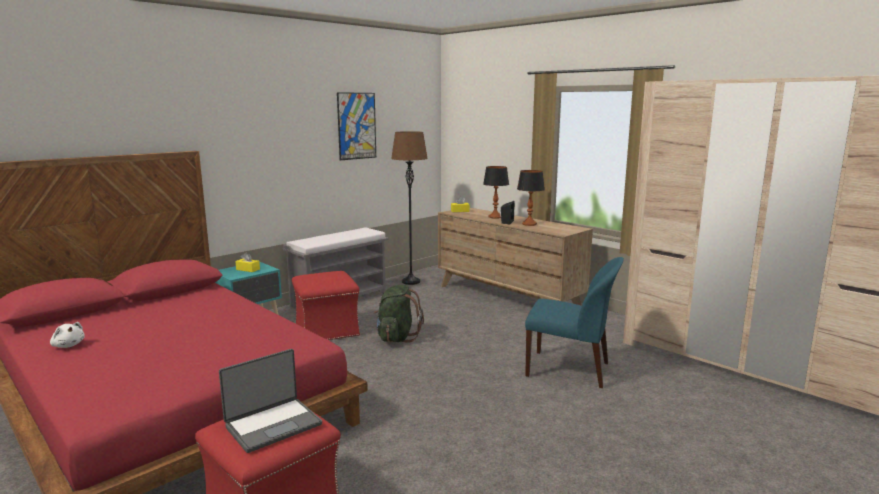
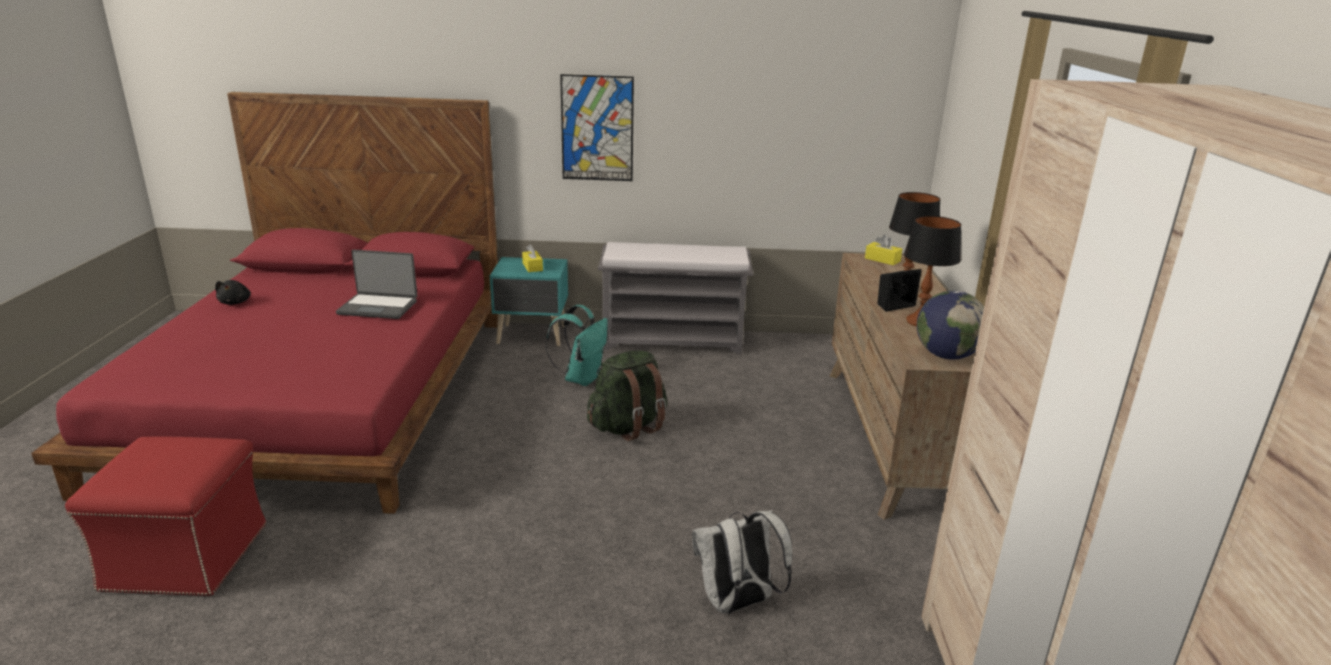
camera: 45 degrees right, 10 degrees up
(68, 345) = (235, 302): white plush toy -> black plush toy
(273, 425) = (162, 465): laptop -> laptop (378, 307)
(326, 330) = (581, 378): red ottoman -> turquoise backpack
(356, 126) = (753, 83): picture -> picture (597, 128)
(411, 281) = (804, 350): brown floor lamp -> none
(564, 230) = (946, 356): none -> globe
(570, 370) = (737, 603): blue chair -> white backpack

